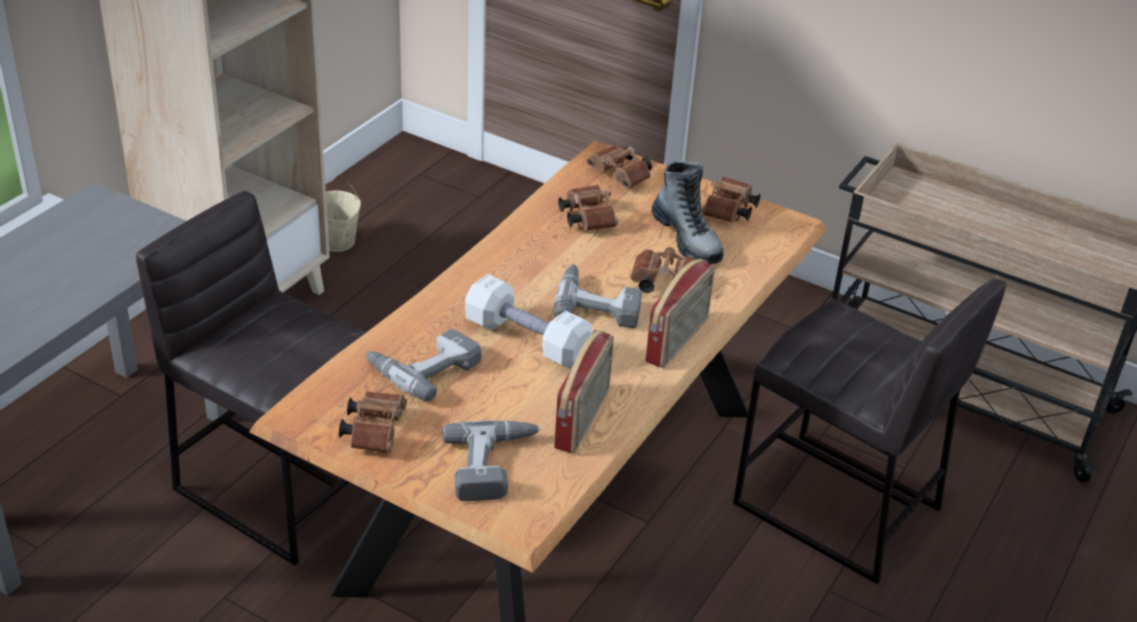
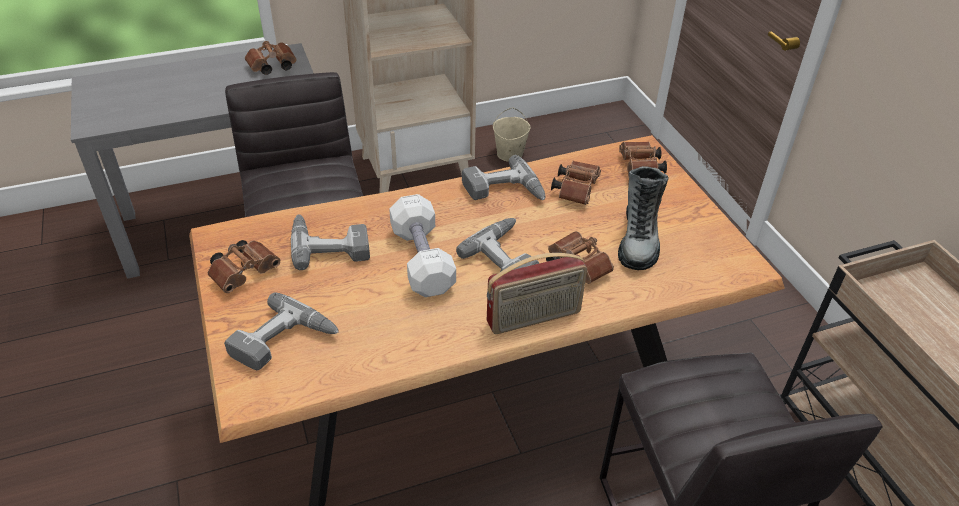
camera: 40 degrees right, 5 degrees up
(526, 248) = (504, 192): none -> power drill
(583, 419) = (387, 342): radio -> none
(728, 212) = (700, 234): brown binoculars -> brown binoculars (271, 67)

